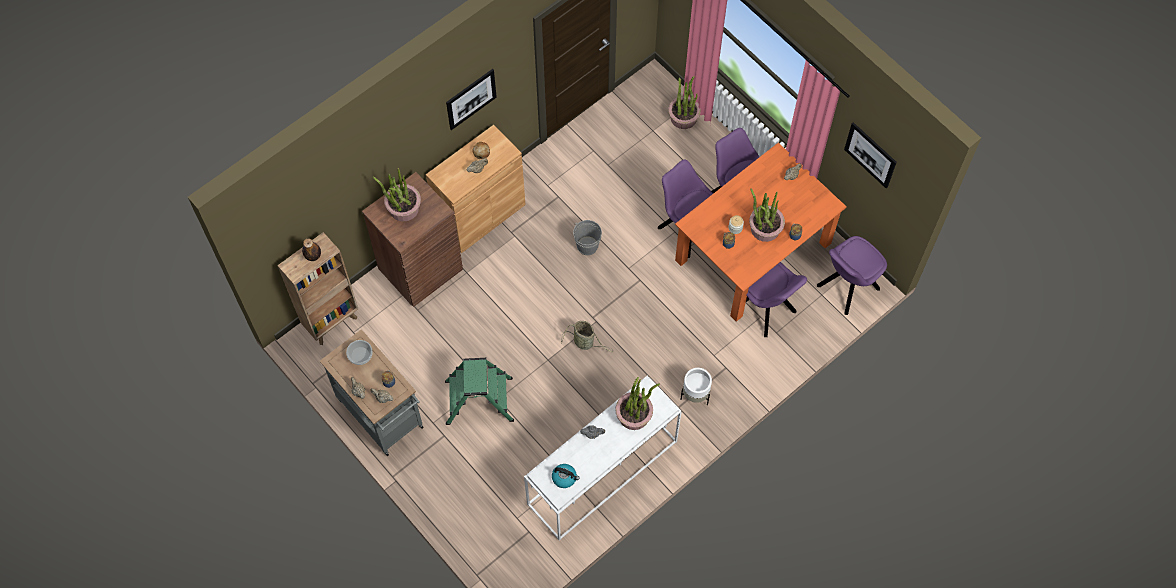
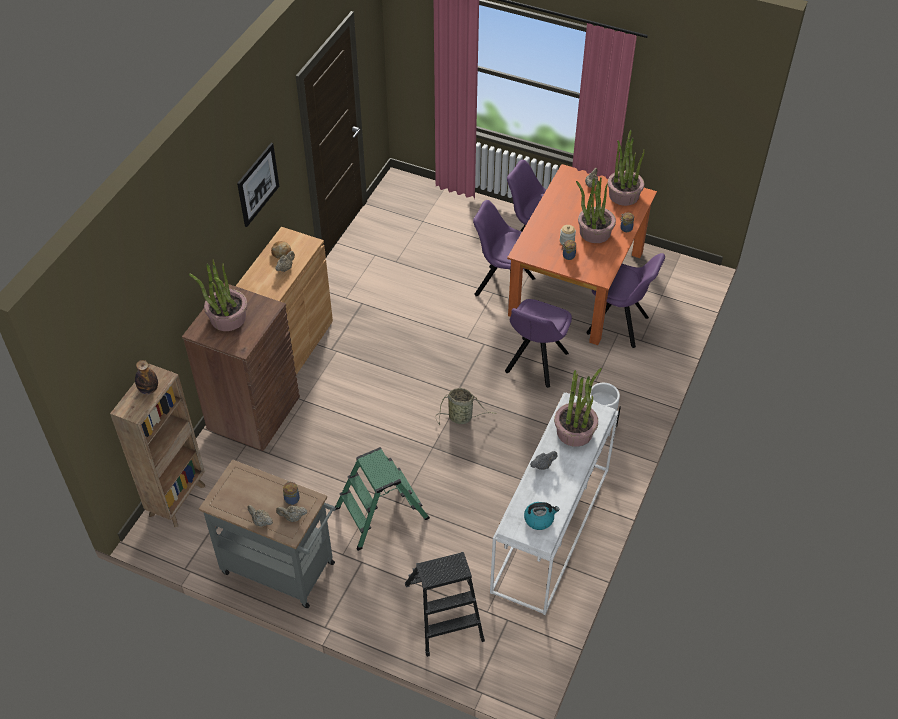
camera: 25 degrees left, 15 degrees down
(360, 355) = (244, 485): bowl -> none
(485, 503) = (444, 611): none -> black step ladder
(587, 245) = (415, 334): grey bucket -> none
(683, 117) = (445, 202): potted plant -> potted plant (624, 195)
(847, 287) = (680, 281): purple chair -> purple chair (535, 362)
(870, 155) = (675, 108): picture -> none

